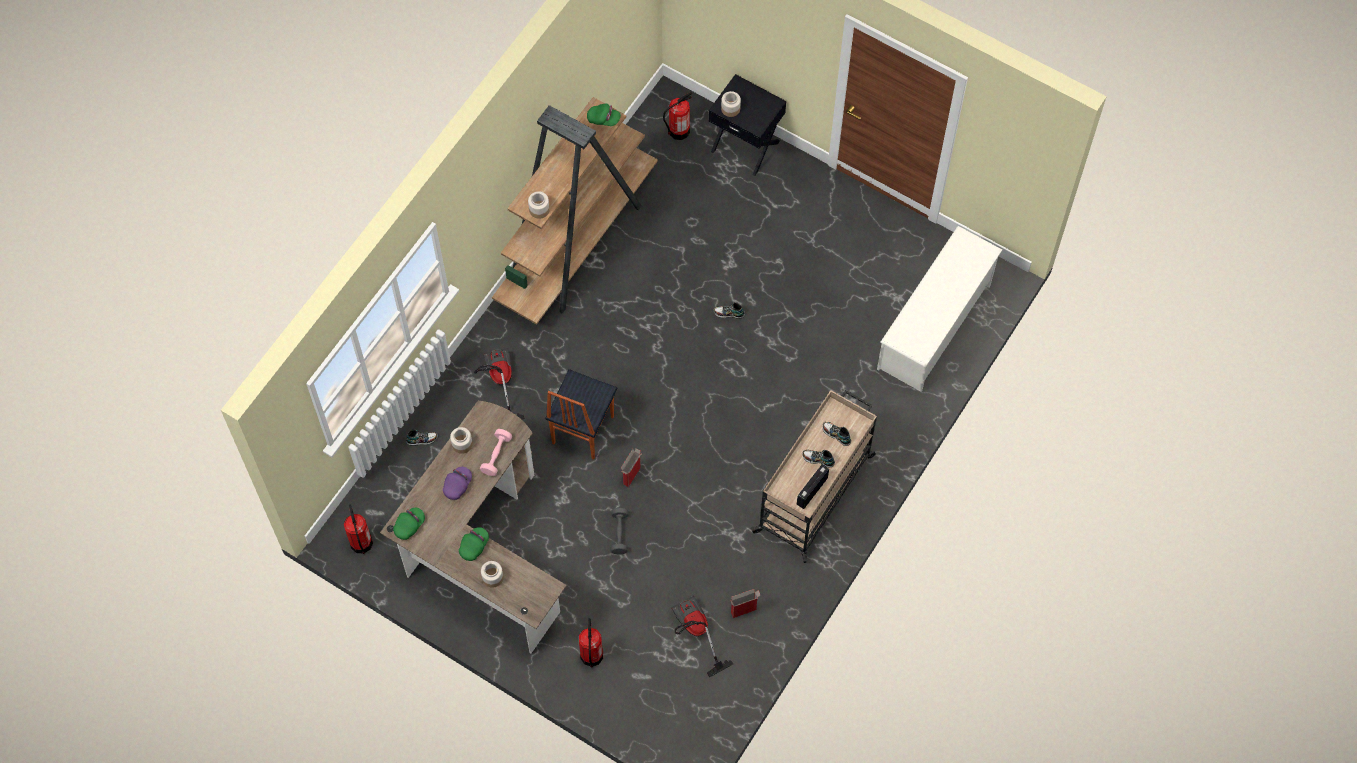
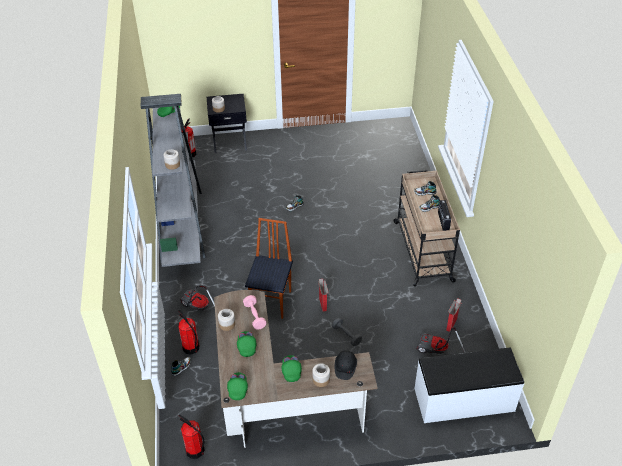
camera: 40 degrees left, 20 degrees down
(458, 485) = (246, 347): purple cap -> green cap
(527, 583) = (345, 368): none -> black hard hat
(577, 242) = (181, 224): brown bookcase -> grey bookcase
(582, 430) = (272, 302): chair -> chair turned 150 degrees counterclockwise
(591, 655) = (398, 406): fire extinguisher -> fire extinguisher (191, 347)
(663, 703) = (464, 400): none -> white bench
(934, 326) = (396, 156): white shoe rack -> none

